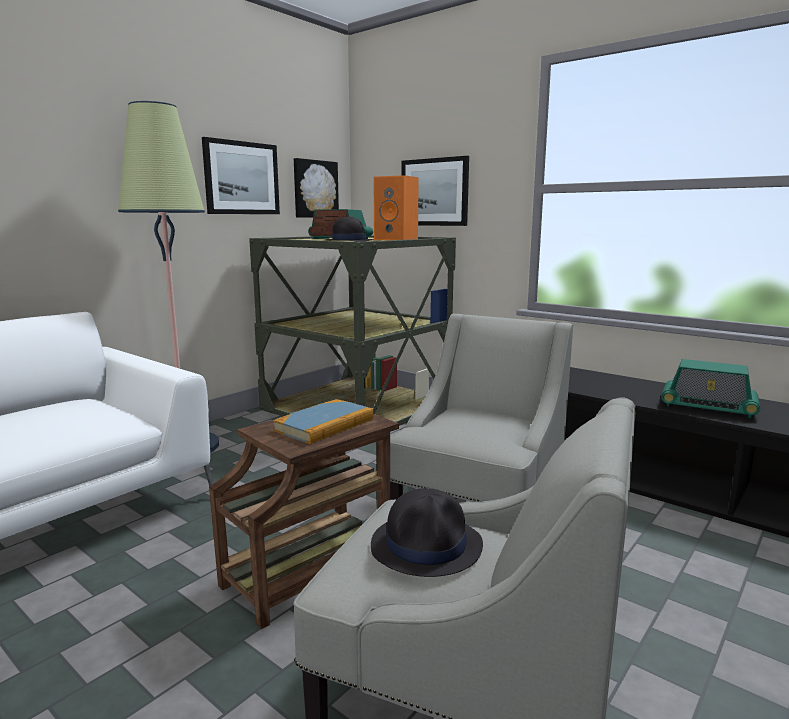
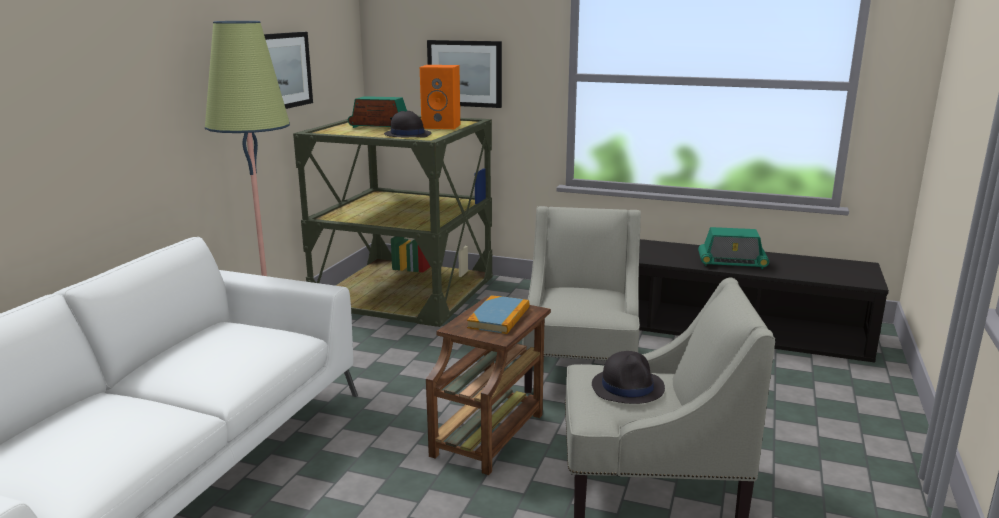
camera: 20 degrees left, 5 degrees up
(315, 189) = (336, 70): picture -> none

